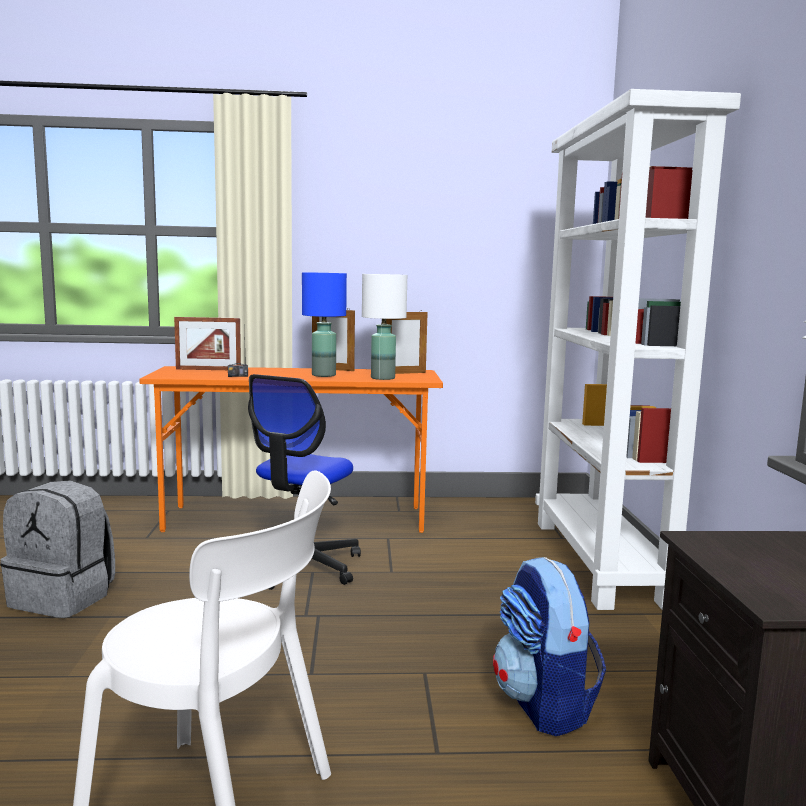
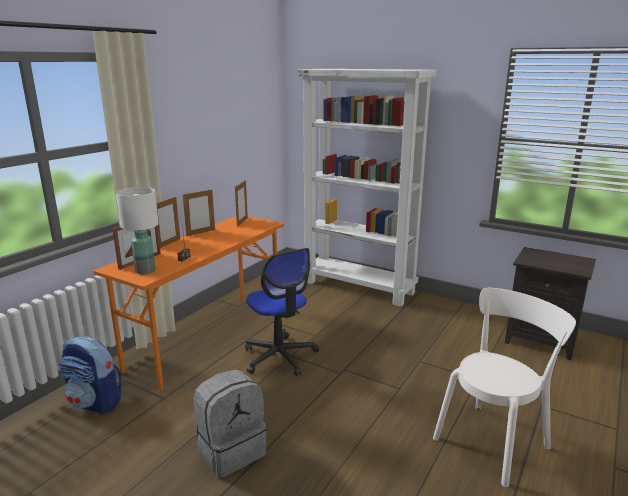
camera: 55 degrees left, 10 degrees up
(276, 368) = (169, 243): none -> picture frame
(324, 375) = (219, 239): blue table lamp -> none
(383, 378) = (252, 230): white table lamp -> white table lamp (146, 271)
(544, 705) = (461, 346): backpack -> backpack (95, 403)

